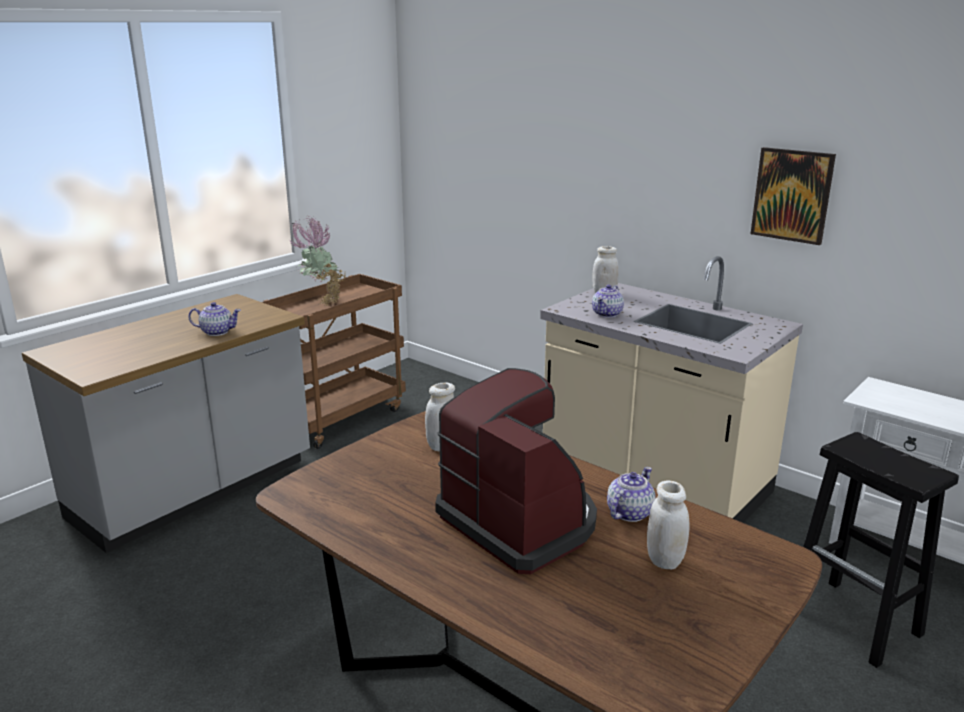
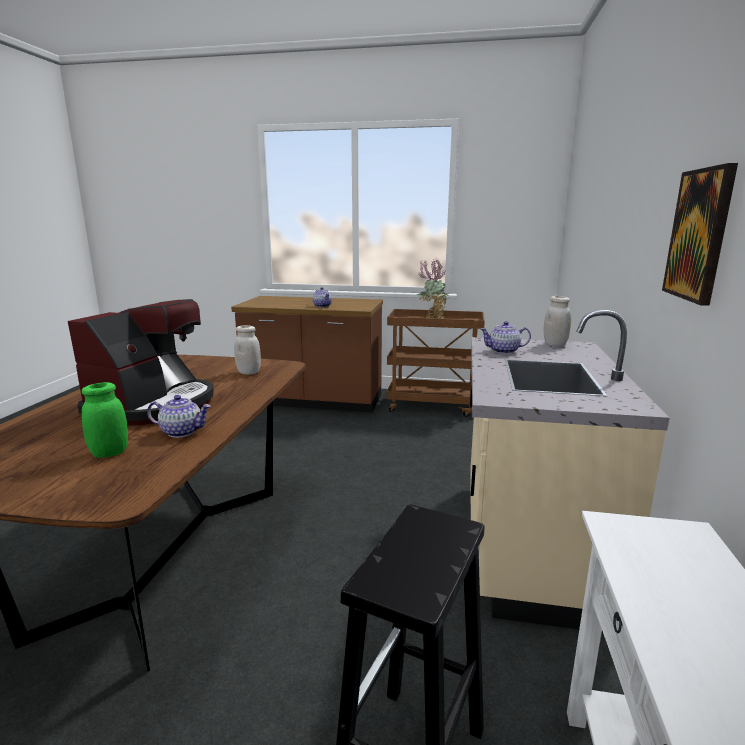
camera: 60 degrees right, 5 degrees down
(195, 491) = (313, 401): grey counter -> brown counter
(664, 560) = (109, 453): white jar -> green jar

